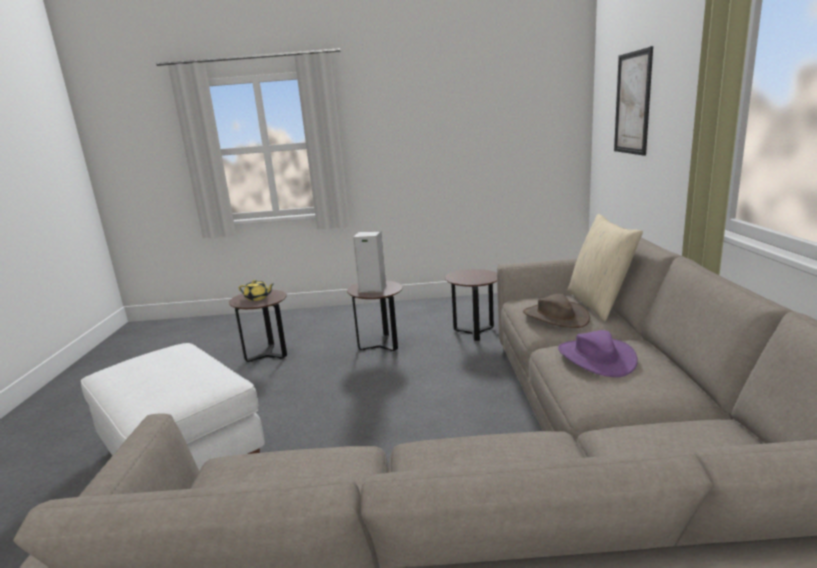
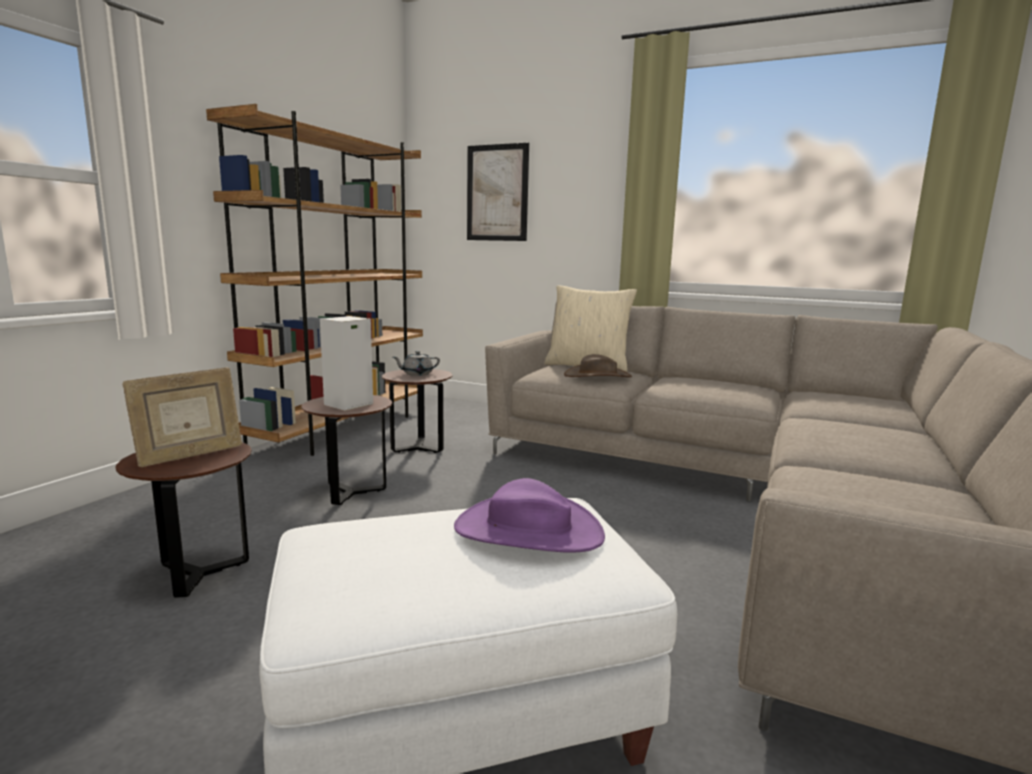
camera: 65 degrees left, 5 degrees down
(258, 298) = (190, 456): yellow teapot -> picture frame
(471, 303) = (342, 429): none -> brown bookcase
(473, 275) = (417, 374): none -> grey teapot
(596, 358) = (692, 385): purple hat -> purple hat (528, 530)

